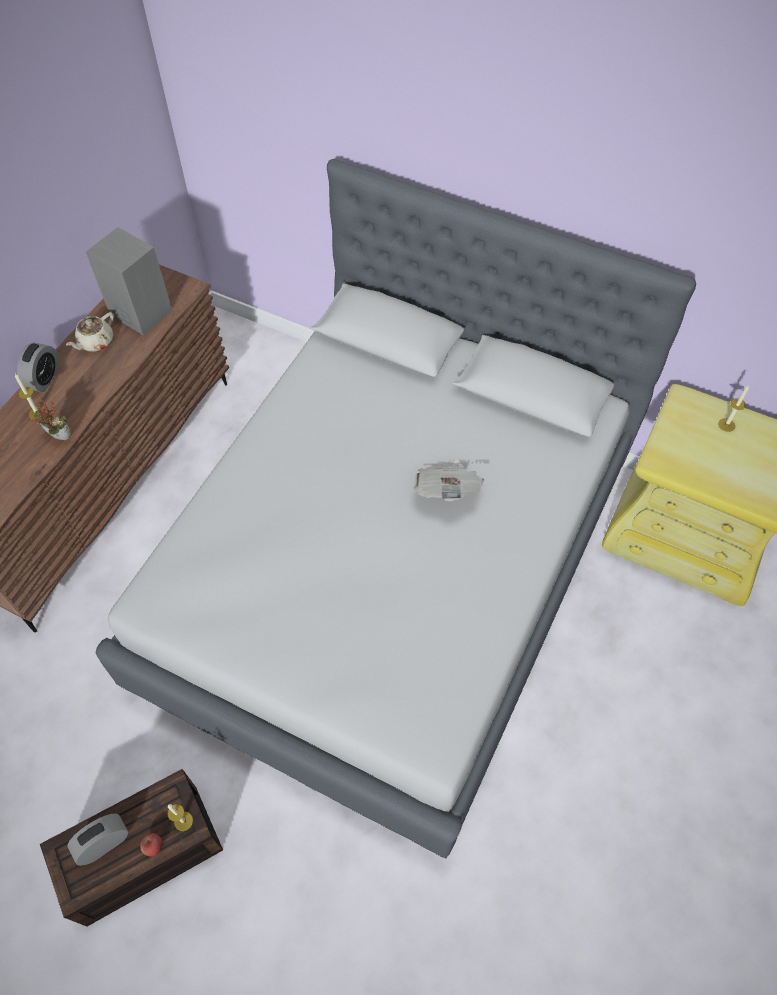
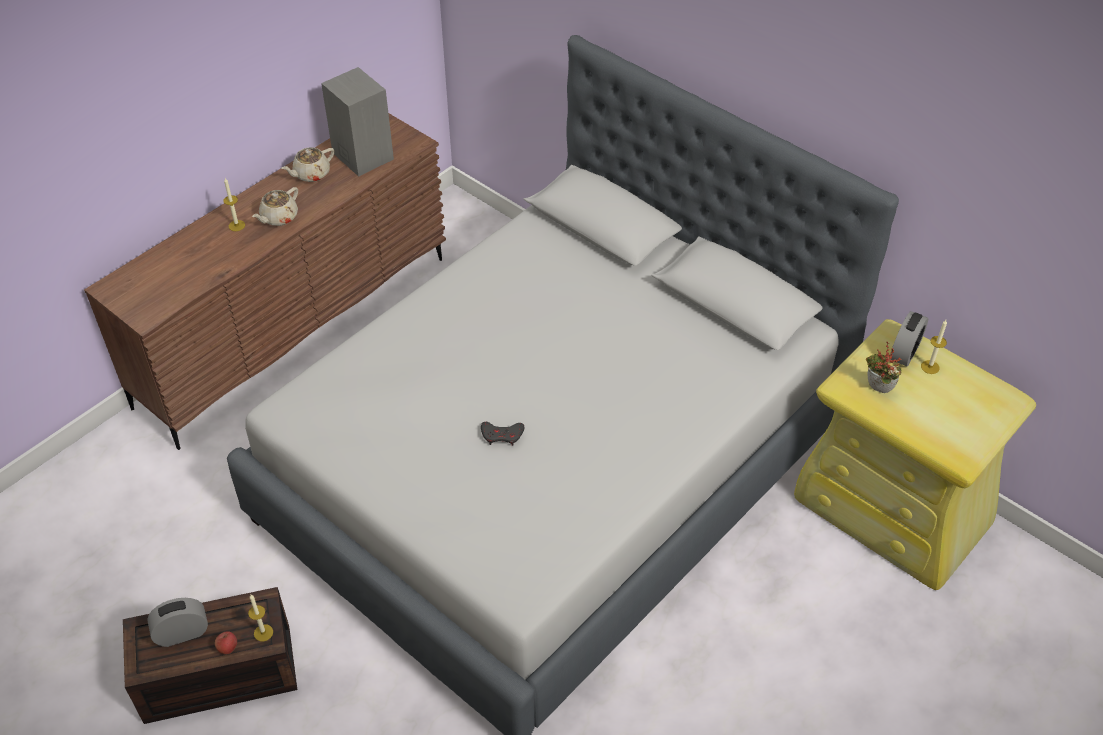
camera: 15 degrees right, 10 degrees down
(44, 379) = (253, 197): alarm clock -> alarm clock (904, 352)
(59, 438) = (249, 250): potted plant -> potted plant (876, 390)
(77, 396) = (279, 217): none -> beige teapot
(365, 580) = (502, 435): none -> grey game controller
(447, 490) = (613, 372): newspaper -> none

